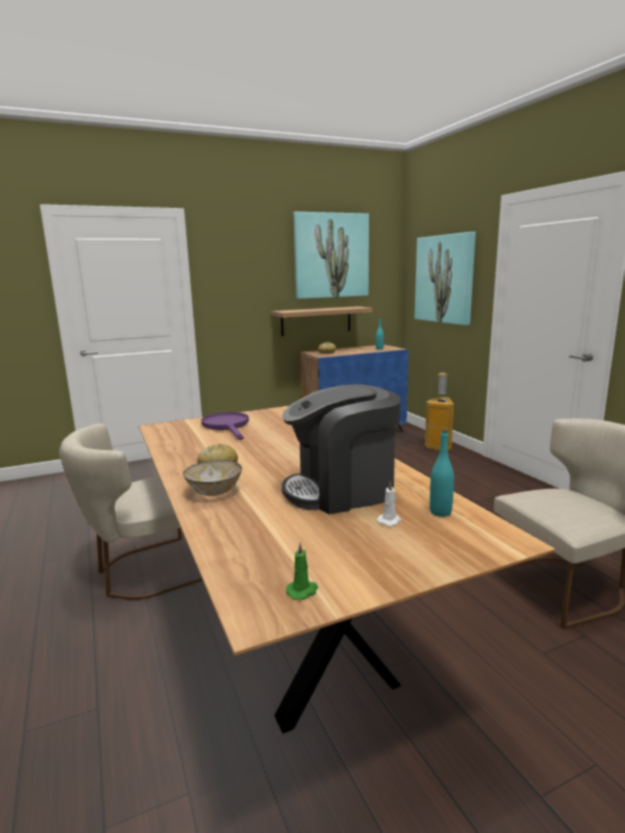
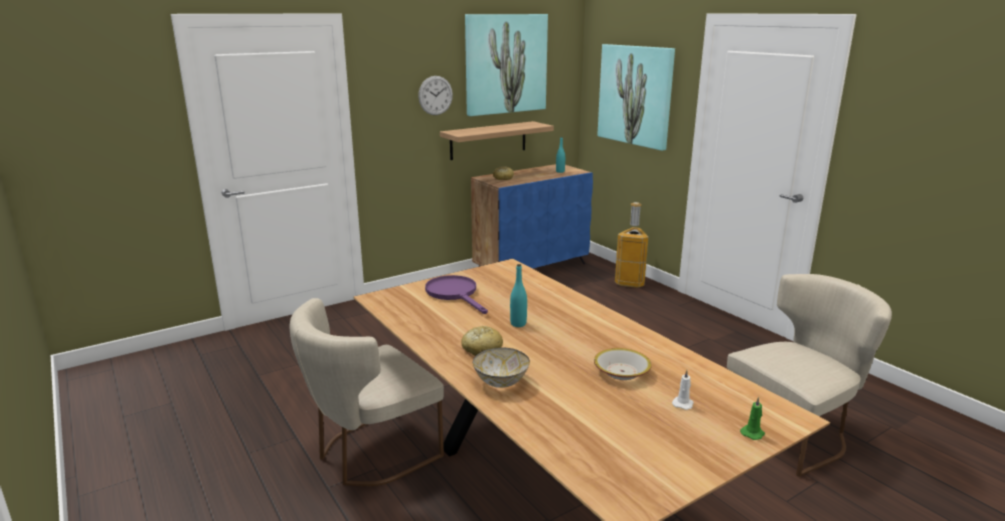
camera: 10 degrees left, 5 degrees up
(267, 280) = (435, 95): none -> wall clock
(303, 591) = (648, 480): green candle -> green candle (753, 433)
(342, 490) = (622, 372): coffee machine -> bowl
(440, 512) = (722, 391): turquoise bottle -> turquoise bottle (518, 324)

